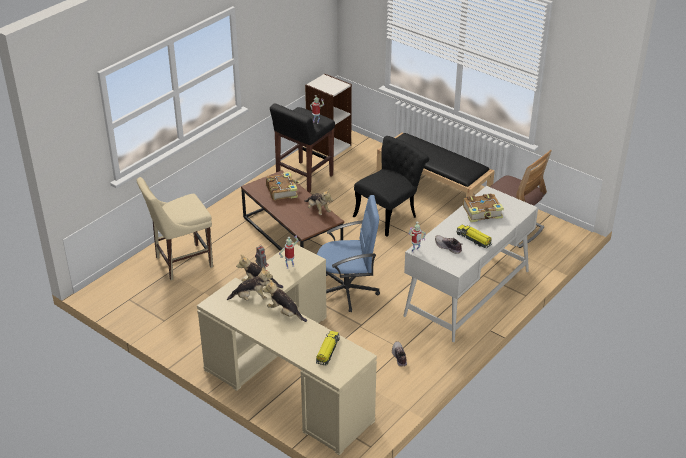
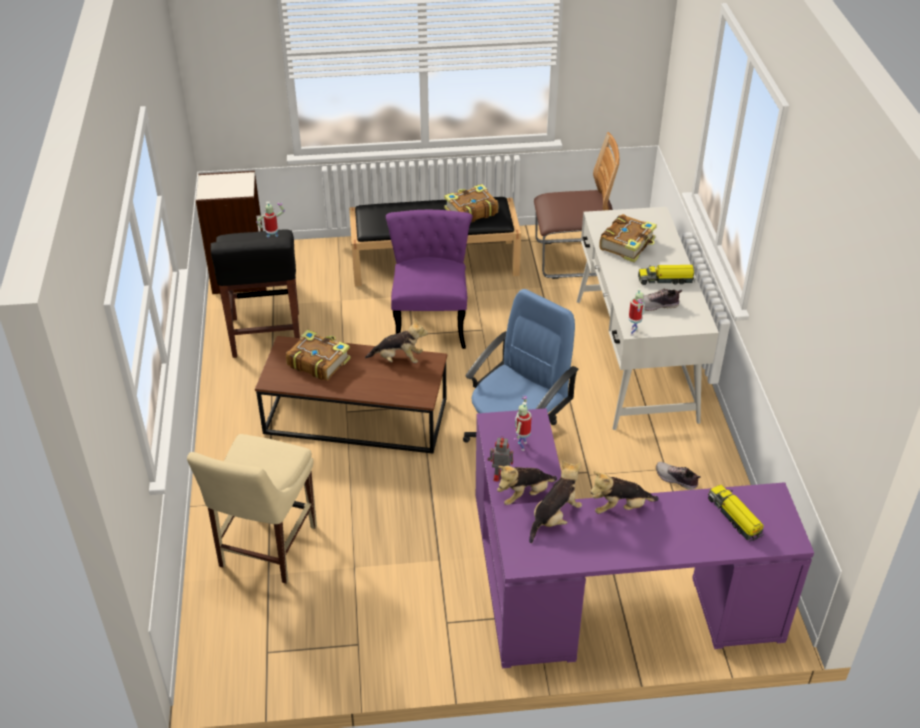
camera: 45 degrees left, 5 degrees up
(286, 374) = (598, 594): beige desk -> purple desk
(389, 214) = (430, 320): black chair -> purple chair
(456, 164) = (470, 211): none -> book

